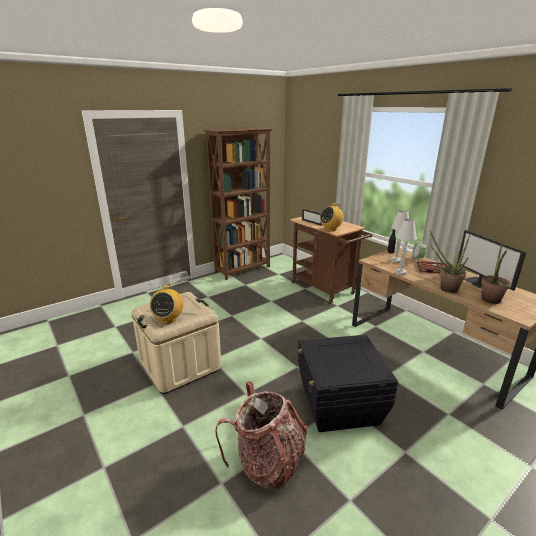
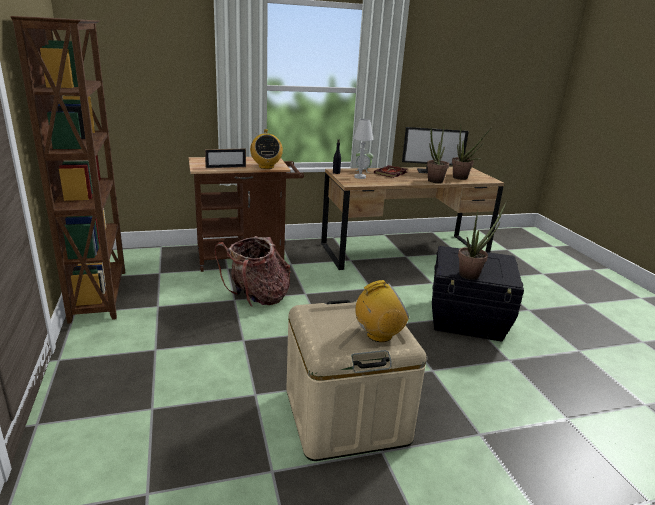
camera: 70 degrees left, 0 degrees up
(168, 319) = (379, 335): radio -> radio turned 45 degrees counterclockwise
(268, 462) = (539, 381): backpack -> backpack (257, 298)
(319, 356) = (472, 274): none -> potted plant
(400, 272) = (389, 183): white table lamp -> none

